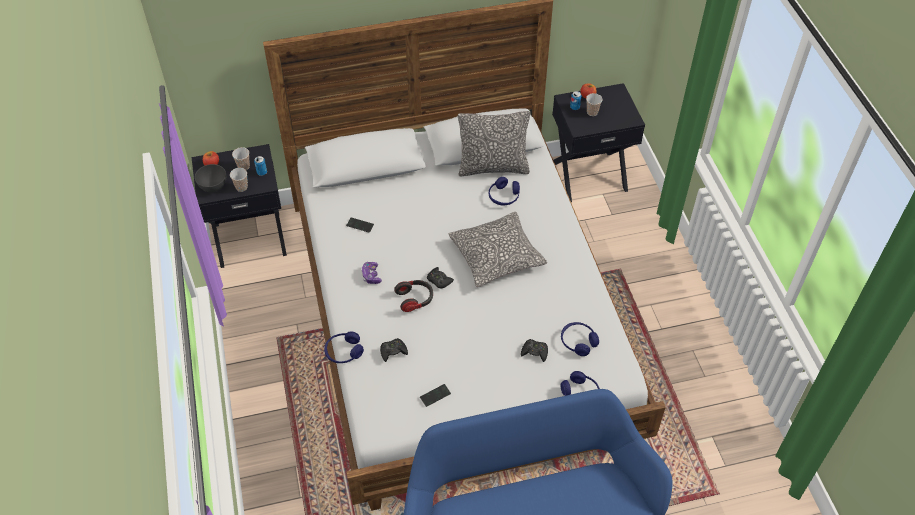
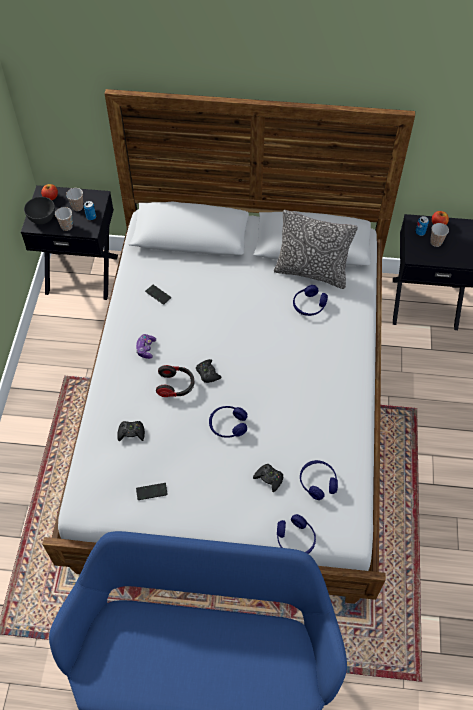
camera: 20 degrees right, 5 degrees up
(344, 352) = (86, 418): blue headphones -> blue headphones (228, 425)
(496, 256) = (275, 365): pillow -> none

